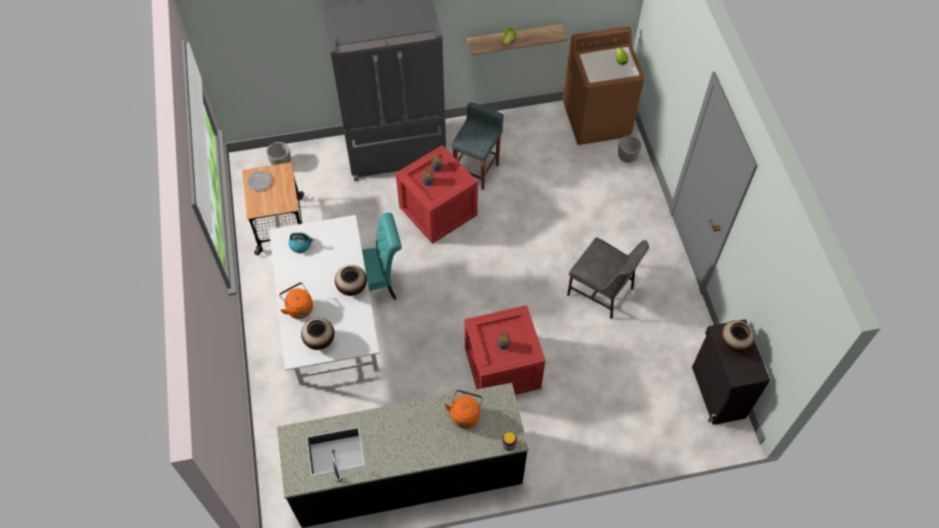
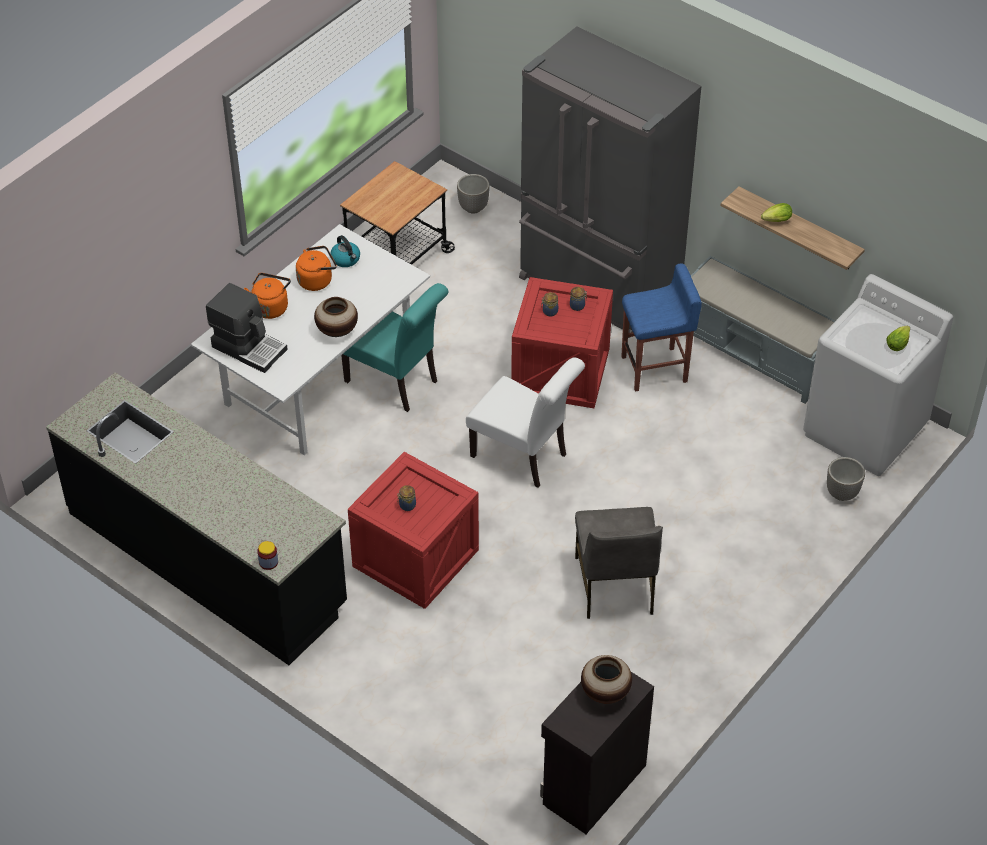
camera: 50 degrees right, 10 degrees down
(259, 181) = (394, 182): plate -> none
(319, 340) = (249, 347): vase -> coffee machine
(465, 414) = (268, 505): orange kettle -> orange kettle (317, 280)
(477, 171) = (655, 369): grey stool -> blue stool
(480, 269) = (524, 457): none -> white chair
(507, 124) = (755, 353): none -> grey bench
(597, 119) = (865, 430): brown washing machine -> white washing machine

